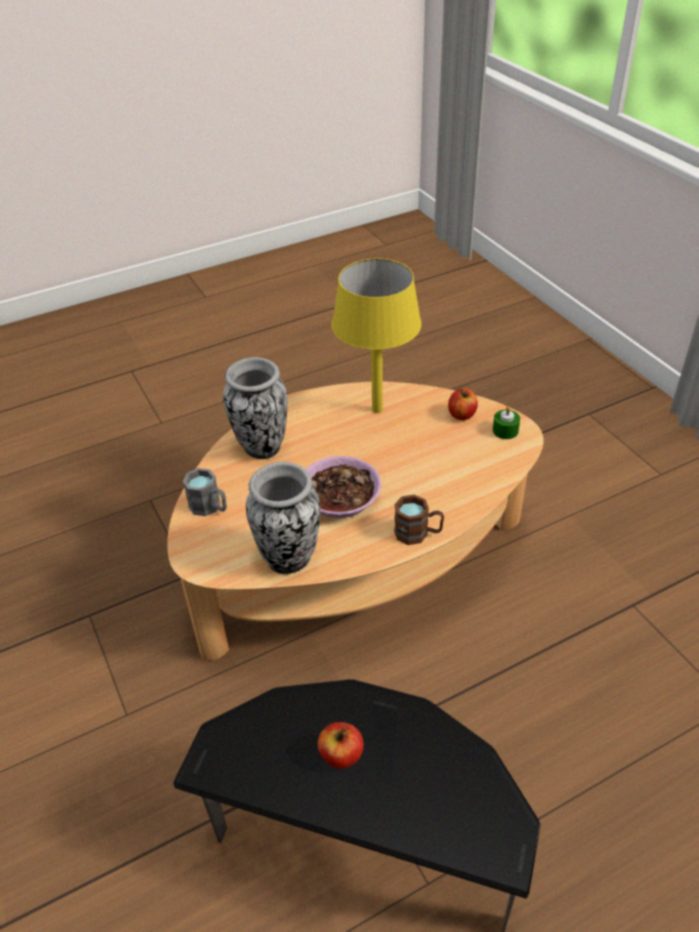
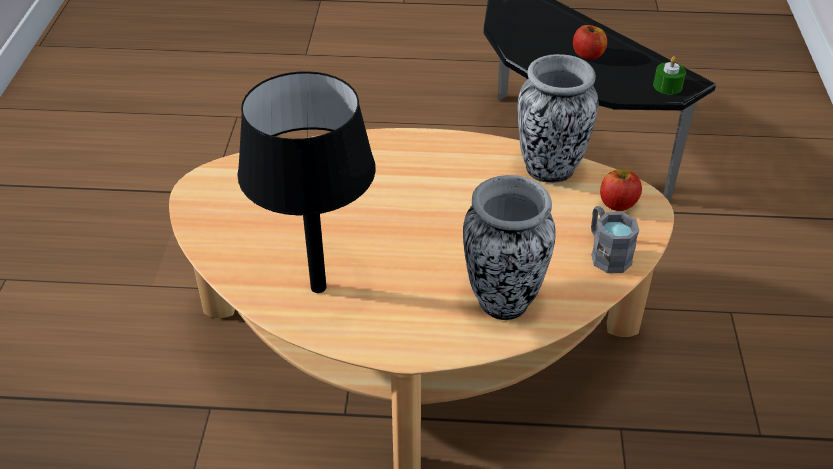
camera: 150 degrees left, 0 degrees up
(340, 497) = (456, 203): bowl -> none
(377, 410) = (319, 287): yellow table lamp -> black table lamp
(418, 533) = (411, 142): brown mug -> none
(462, 414) = (232, 233): apple -> apple (618, 203)
(505, 430) = (213, 195): green candle -> green candle (667, 86)

